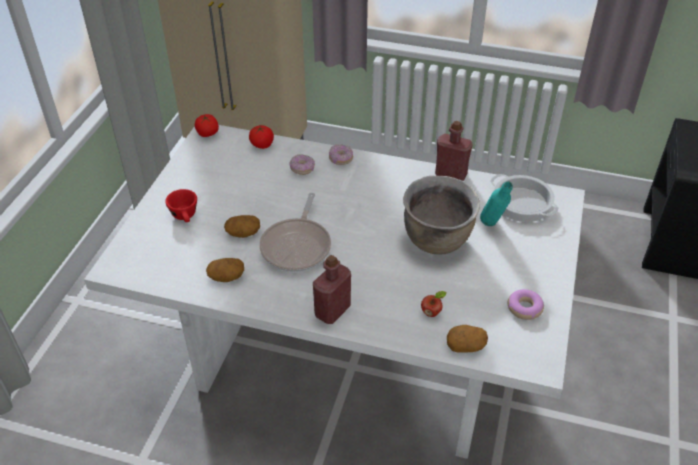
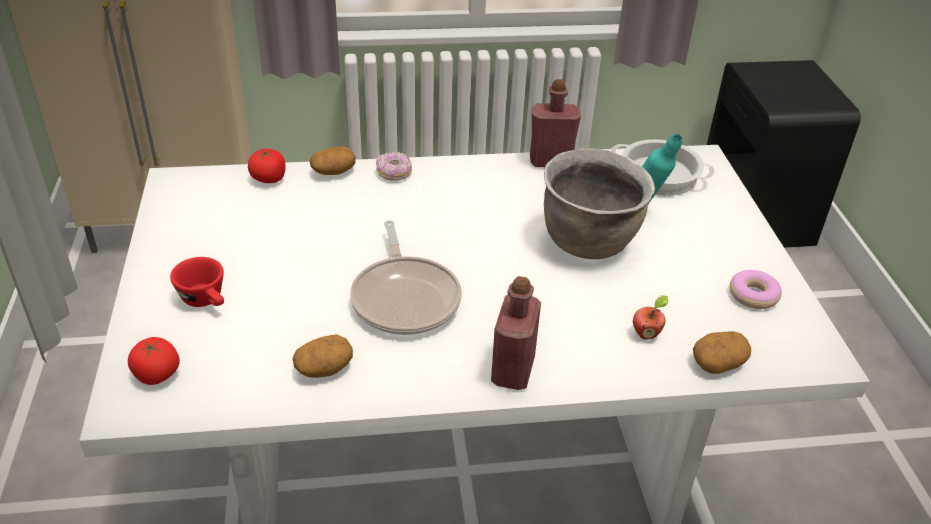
camera: 25 degrees left, 5 degrees down
(207, 133) = (175, 181): tomato -> tomato (157, 375)
(243, 233) = (312, 301): potato -> potato (333, 172)
(302, 169) = (347, 197): donut -> none

